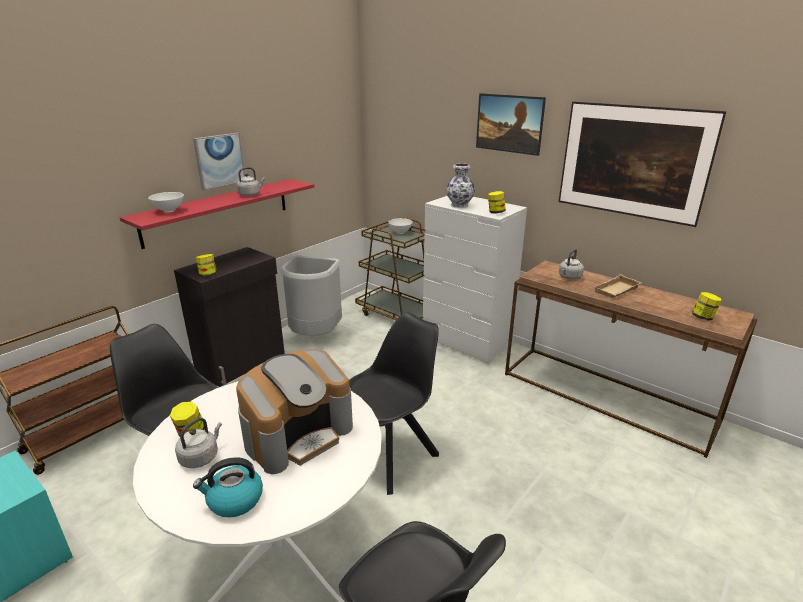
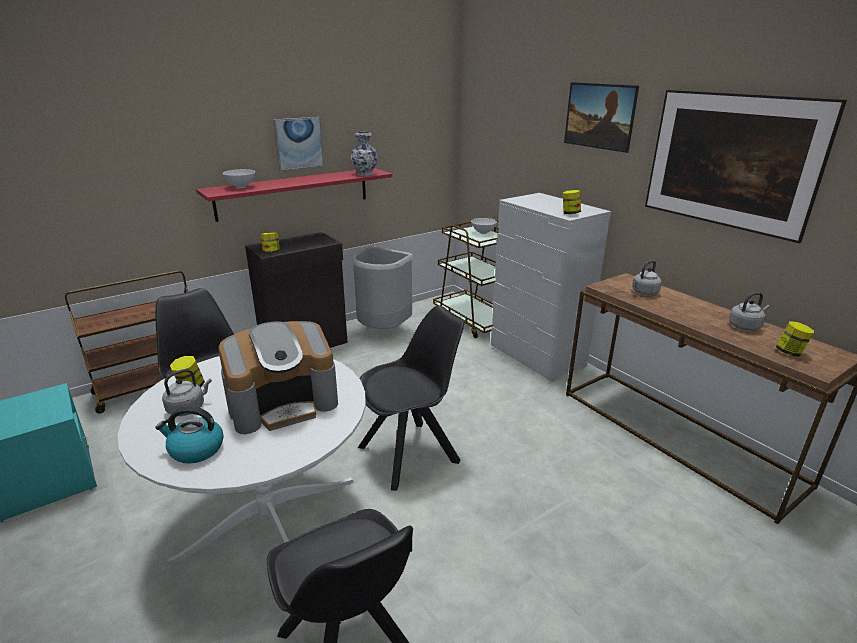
camera: 15 degrees right, 0 degrees up
(250, 194) = (324, 178): grey kettle -> grey kettle (745, 326)
(460, 205) = (535, 204): vase -> vase (365, 174)
(617, 290) = (695, 312): beige tray -> none

